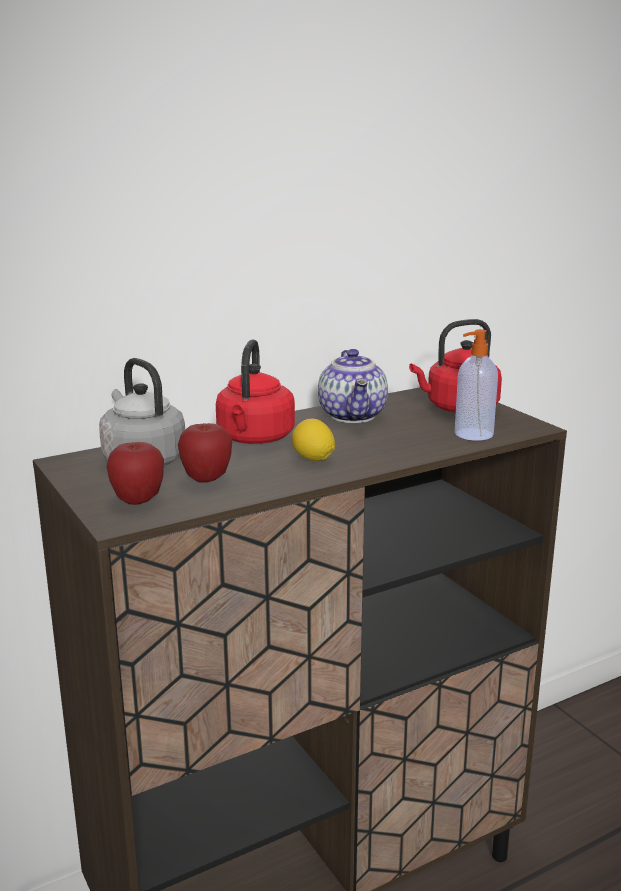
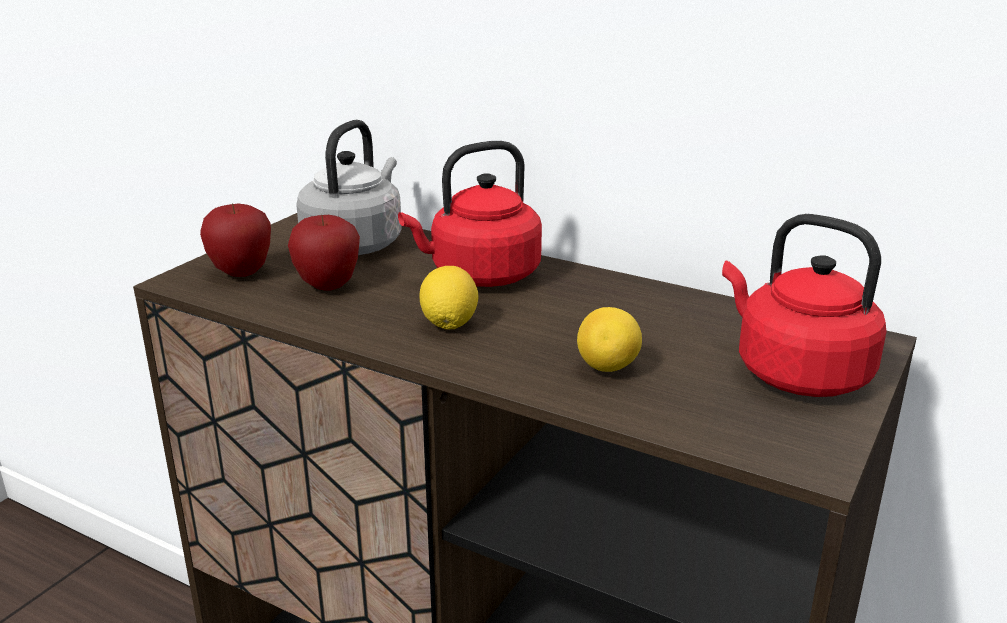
camera: 60 degrees right, 5 degrees up
(354, 416) = (644, 308): teapot -> none
(411, 438) = (608, 368): none -> lemon
(472, 434) = (690, 412): soap dispenser -> none

